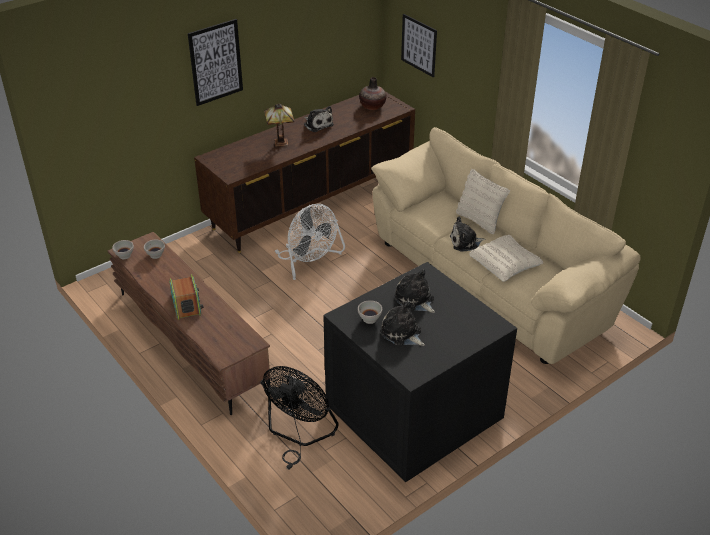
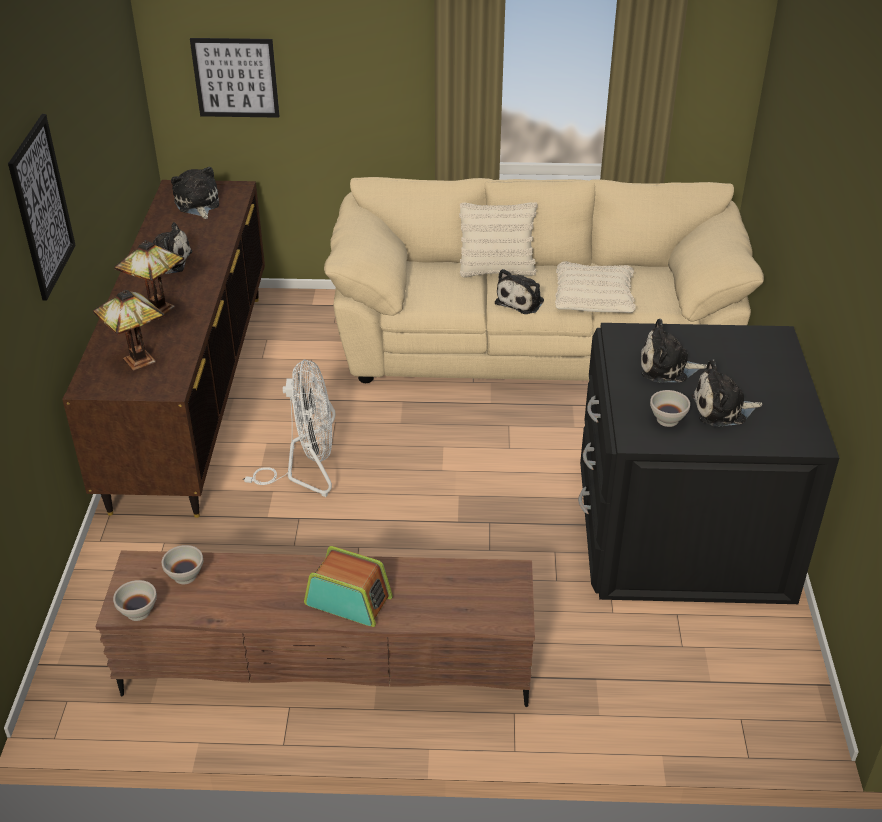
camera: 50 degrees left, 0 degrees up
(239, 159) = (137, 362): none -> table lamp
(295, 433) = (624, 657): black fan -> none
(372, 106) = (197, 204): vase -> plush toy

